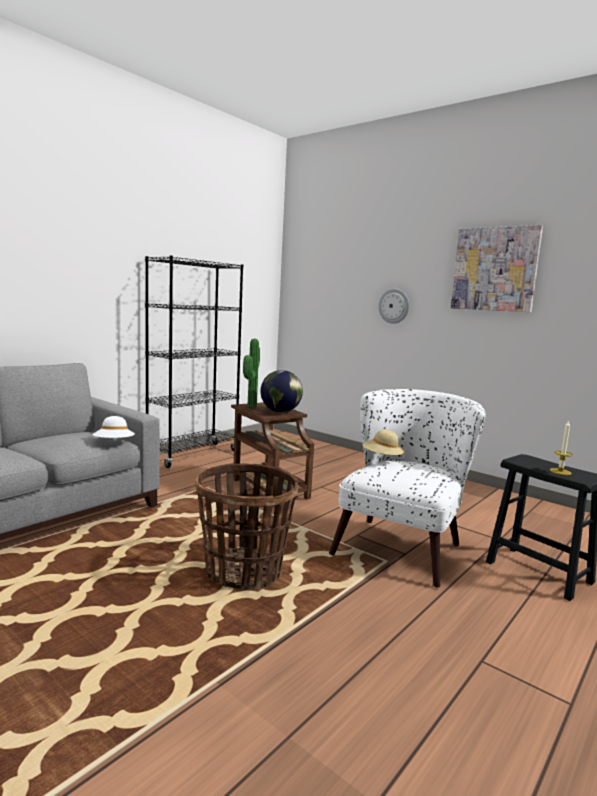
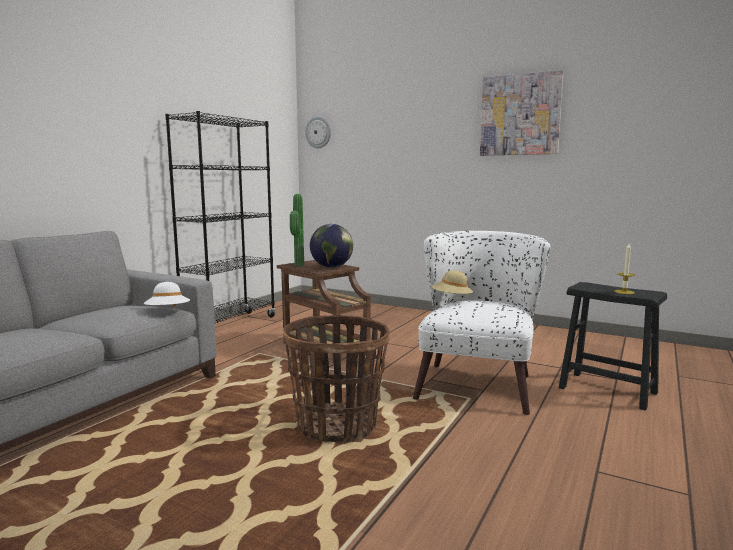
camera: 10 degrees left, 0 degrees up
(394, 306) = (421, 157): wall clock -> wall clock (318, 132)

